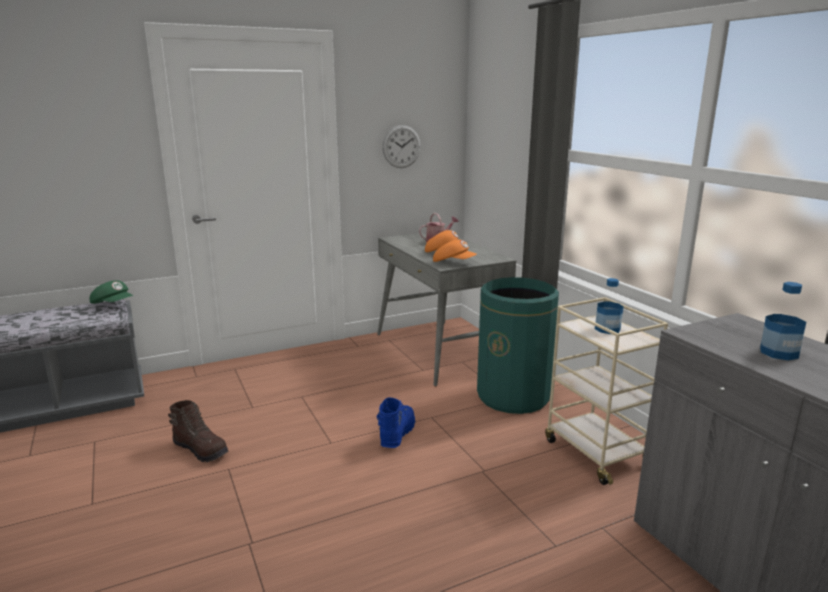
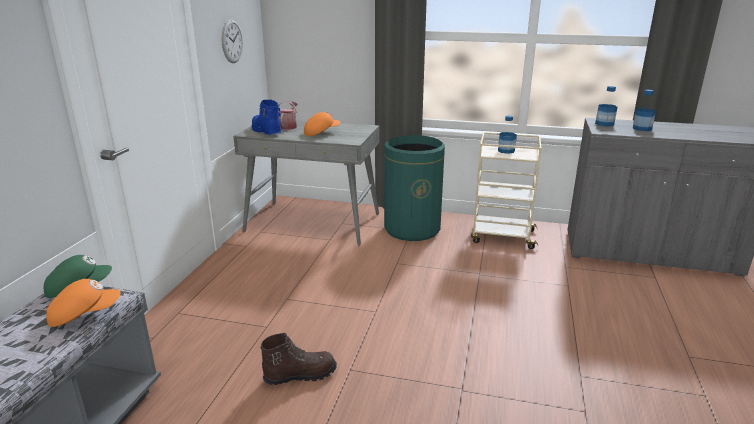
camera: 50 degrees left, 5 degrees up
(396, 434) = (400, 283): blue boot -> blue boot (266, 131)
(454, 263) = (351, 137): orange cap -> orange cap (85, 314)
(734, 328) = (604, 124): none -> bottle

